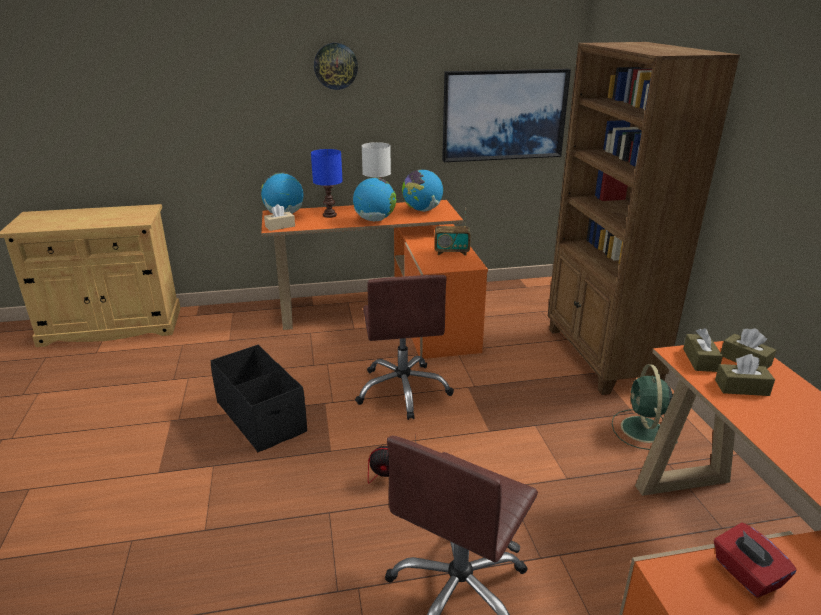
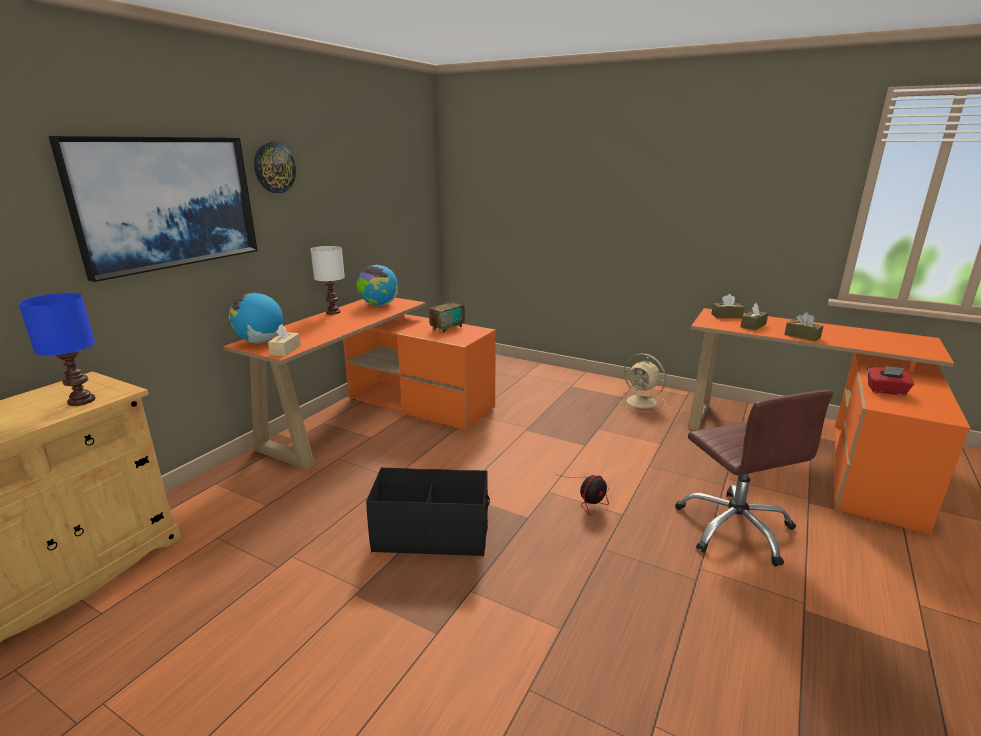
camera: 50 degrees left, 5 degrees down
(329, 215) = (308, 329): blue table lamp -> blue table lamp (80, 401)
(375, 220) = (361, 321): globe -> none
(403, 390) = (493, 454): brown office chair -> none
(504, 115) = (400, 209): picture -> picture (167, 202)
(600, 357) = (556, 378): brown bookcase -> none
(643, 430) = (642, 402): green fan -> beige fan
(700, 360) = (716, 322): brown tissue box -> brown tissue box (802, 336)

